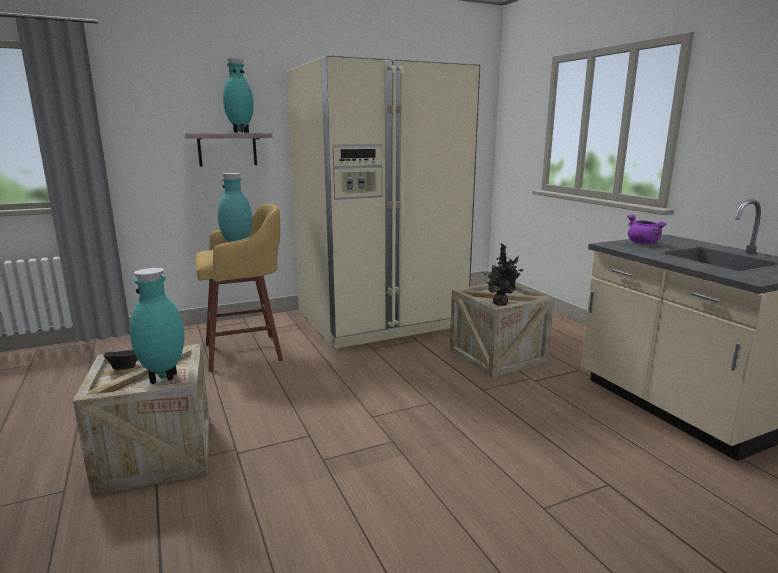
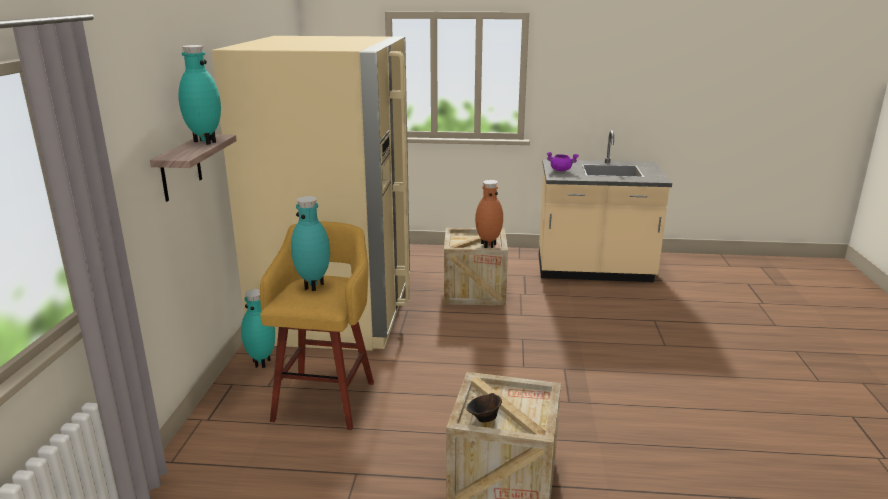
camera: 60 degrees left, 5 degrees up
(164, 378) = (524, 400): turquoise vase -> turquoise vase (262, 363)
(501, 303) = (488, 245): potted plant -> brown vase

